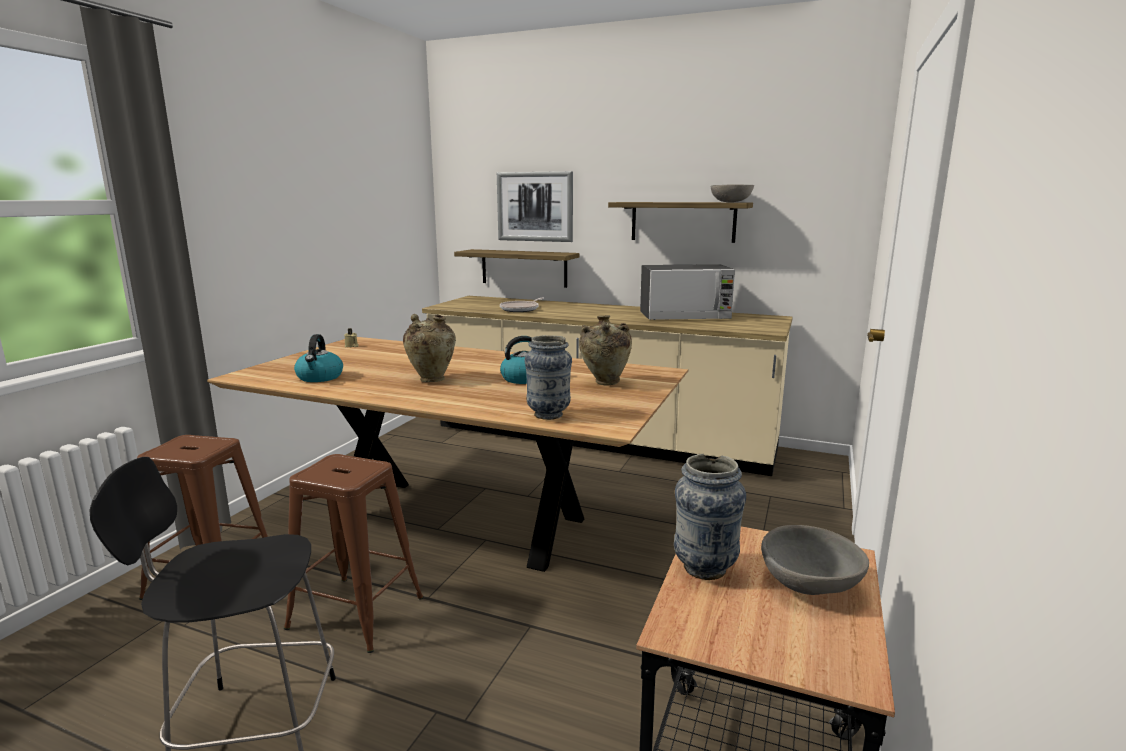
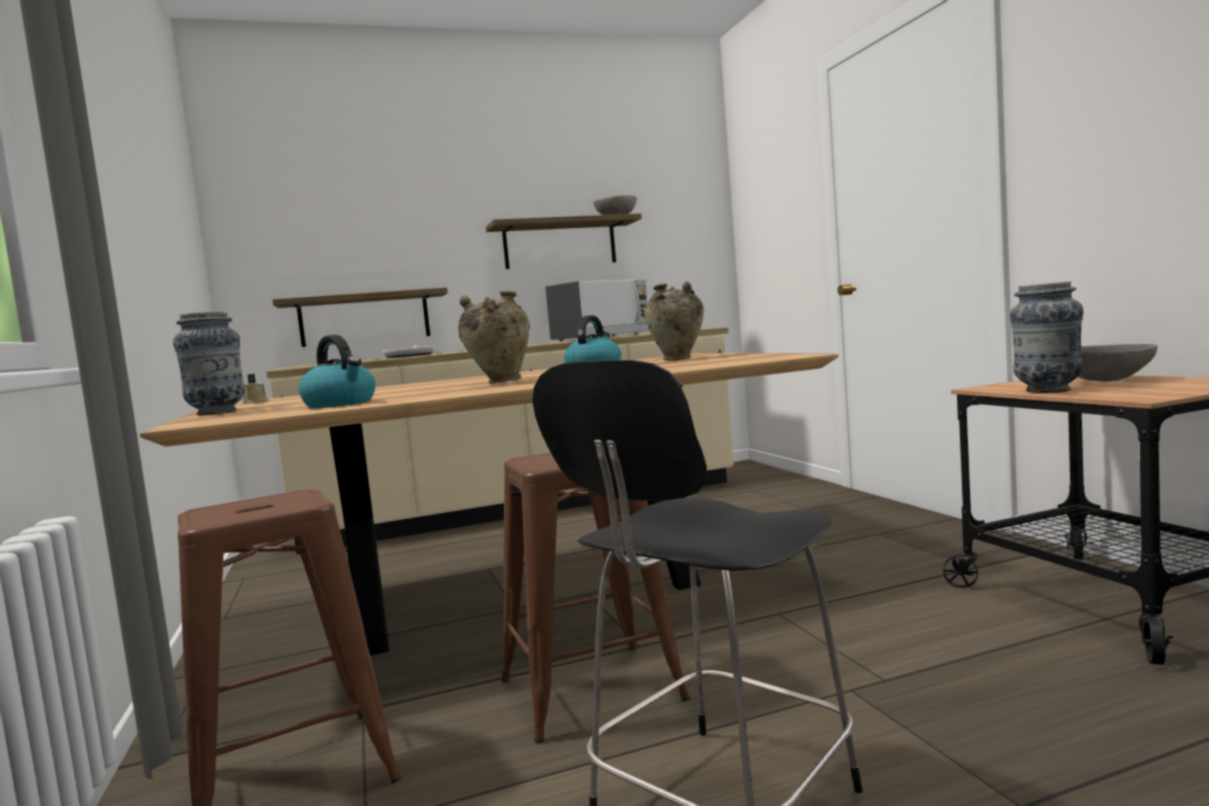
camera: 40 degrees left, 10 degrees down
(535, 206) = (373, 238): picture -> none
(548, 415) = (720, 363): vase -> vase (217, 413)

